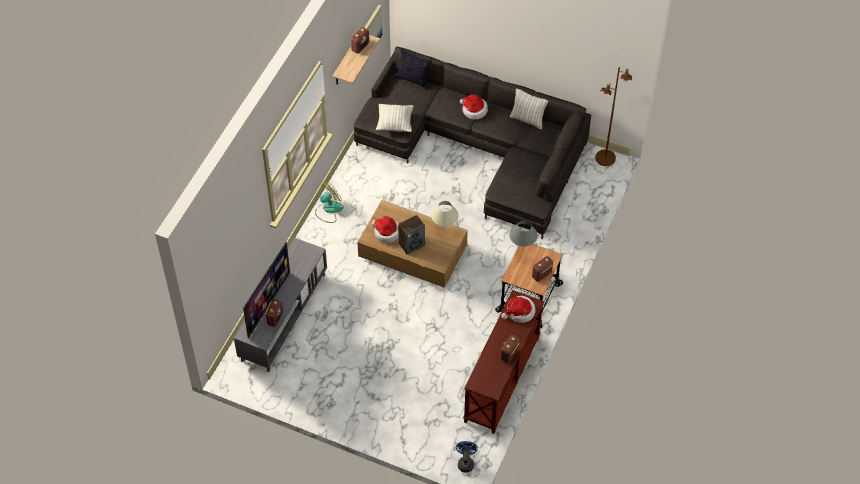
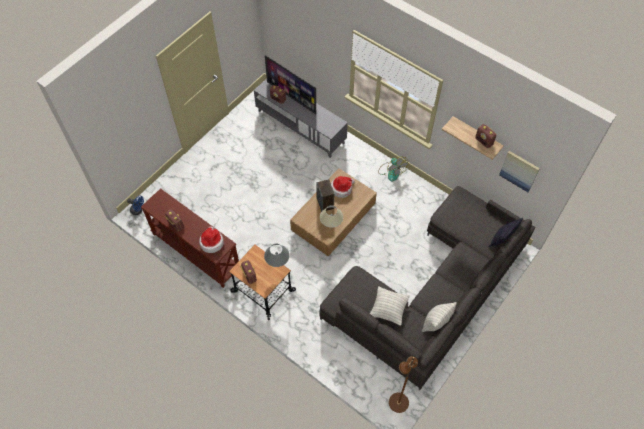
camera: 105 degrees right, 5 degrees up
(395, 124) = (451, 214): pillow -> pillow (388, 309)
(474, 110) = (456, 279): hat -> none

